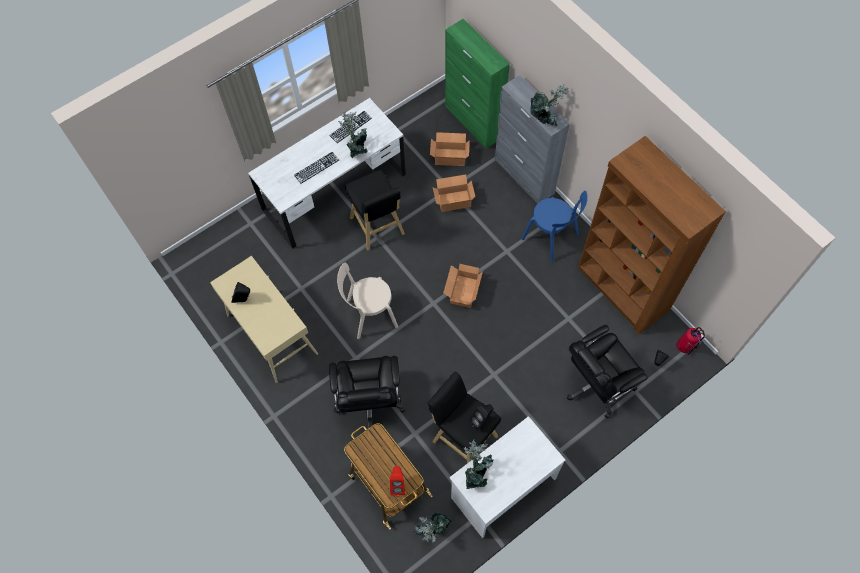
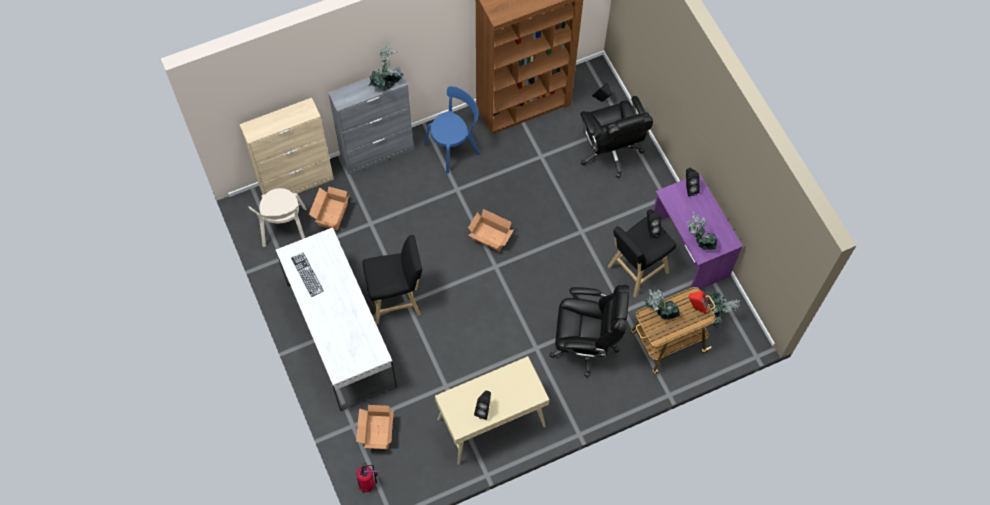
camera: 80 degrees left, 0 degrees up
(316, 167) = (347, 316): keyboard -> none
(357, 149) = (338, 273): potted plant -> potted plant (658, 313)
(369, 314) = (492, 327): beige chair -> beige chair (284, 230)
(453, 200) = (384, 223): cardboard box -> cardboard box (376, 433)
(473, 122) = (297, 183): green cabinet -> beige cabinet
(502, 487) = (688, 250): white desk -> purple desk
(542, 451) = (689, 188): none -> black speaker
(685, 347) = (591, 74): fire extinguisher -> fire extinguisher (368, 483)

